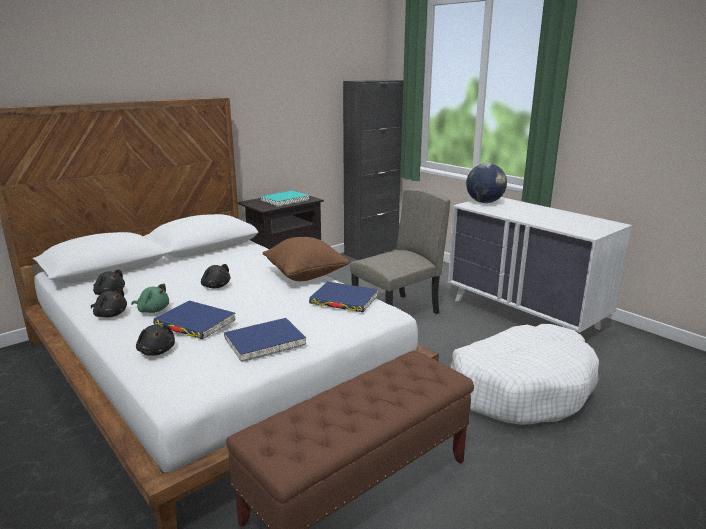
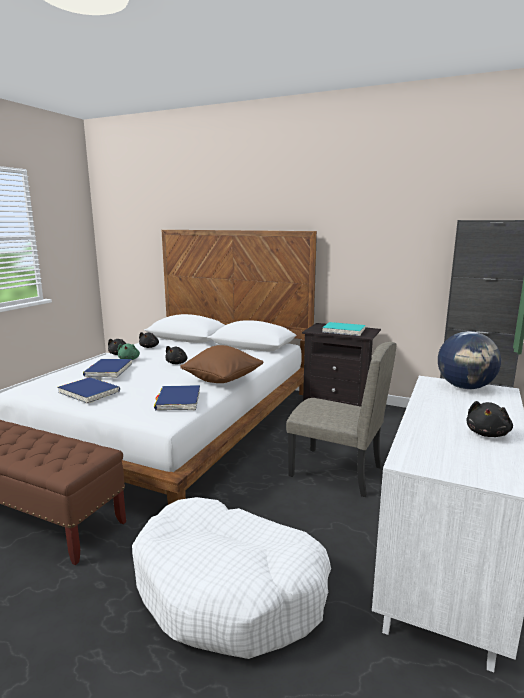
camera: 65 degrees right, 5 degrees down
(157, 351) = (72, 373): black plush toy -> black plush toy (487, 433)

